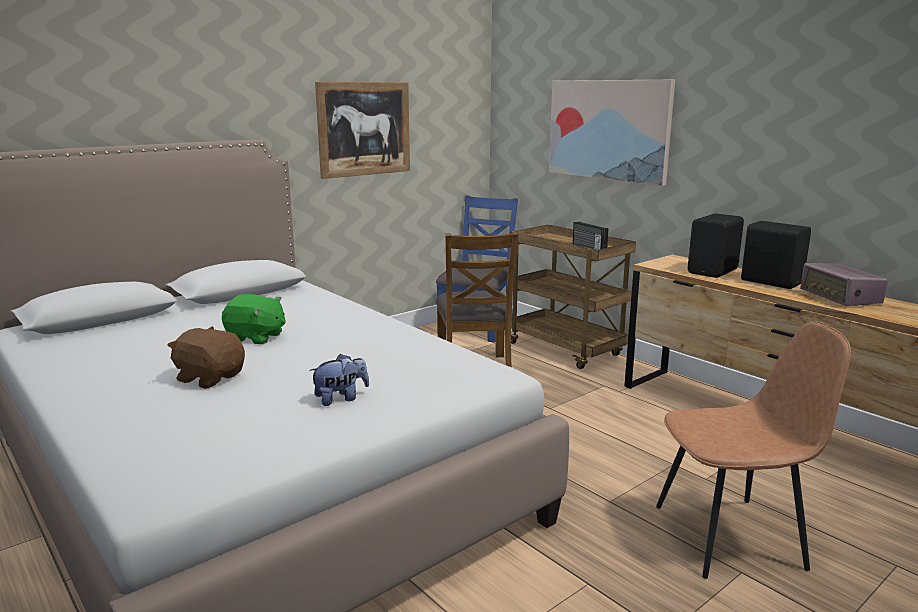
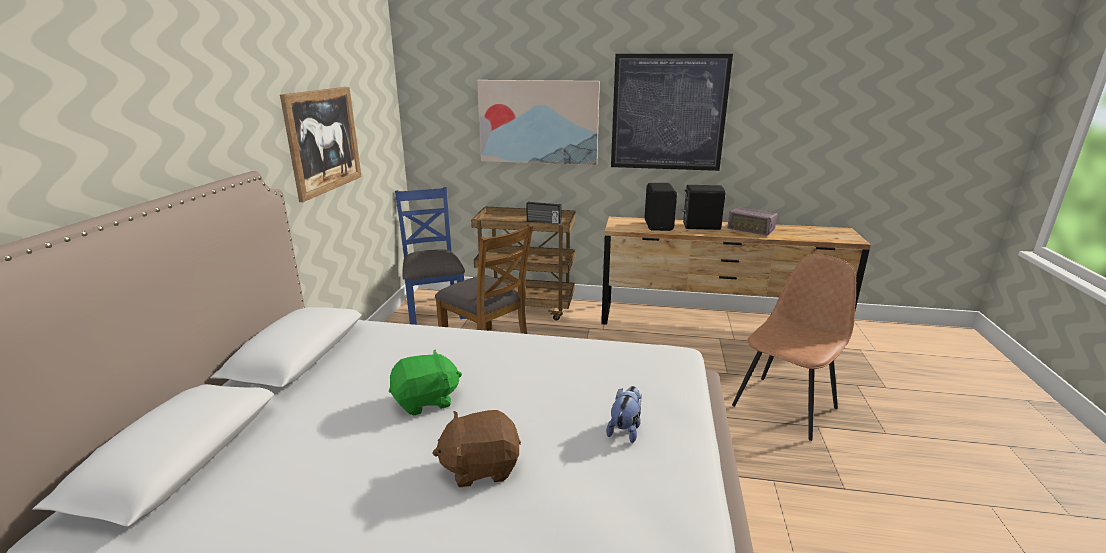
camera: 40 degrees left, 5 degrees up
(755, 122) = (668, 113): none -> picture

